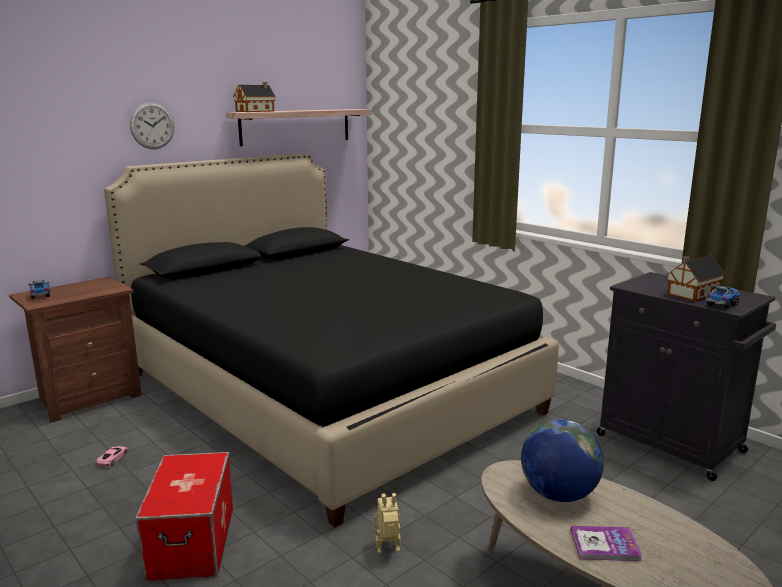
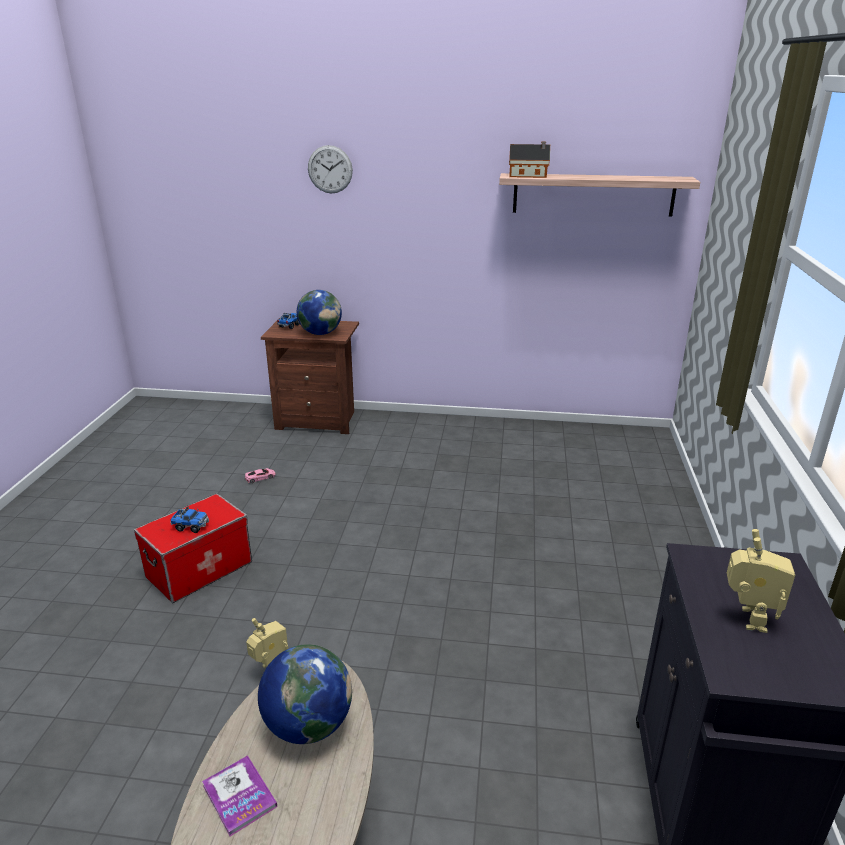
camera: 50 degrees right, 10 degrees up
(92, 291) = (320, 333): none -> globe
(152, 126) = (415, 184): wall clock -> wall clock (330, 169)
(326, 392) = (465, 503): black bed -> none
(691, 294) = (747, 619): toy house -> toy robot
(722, 305) = (736, 661): toy truck -> toy truck (191, 526)

